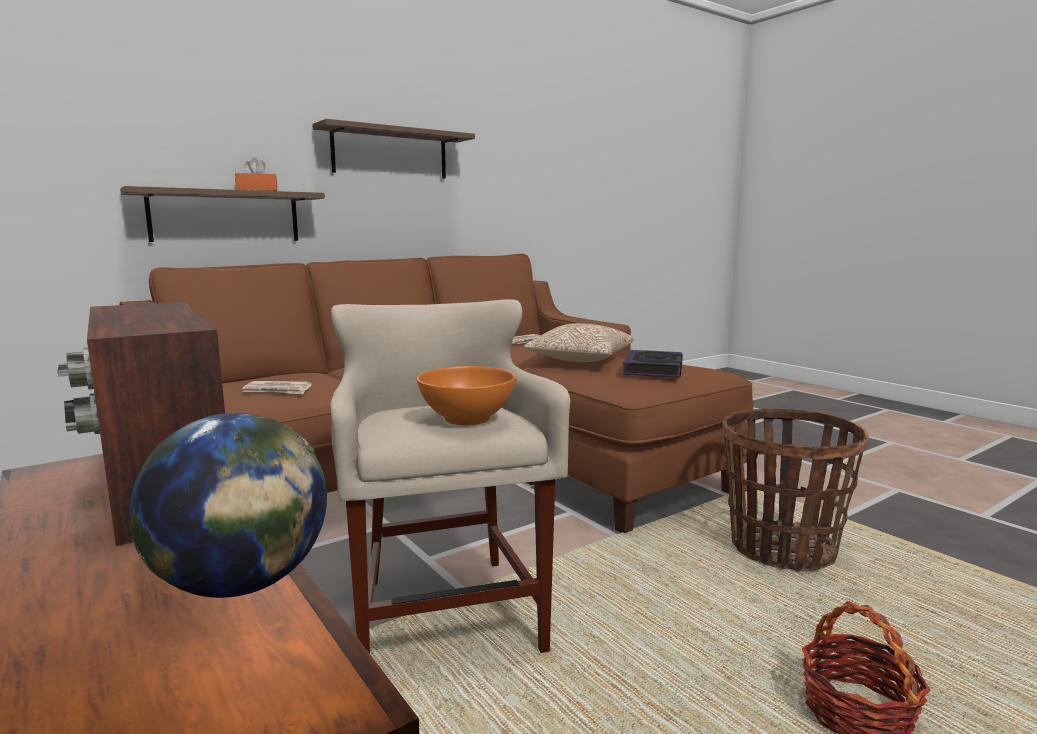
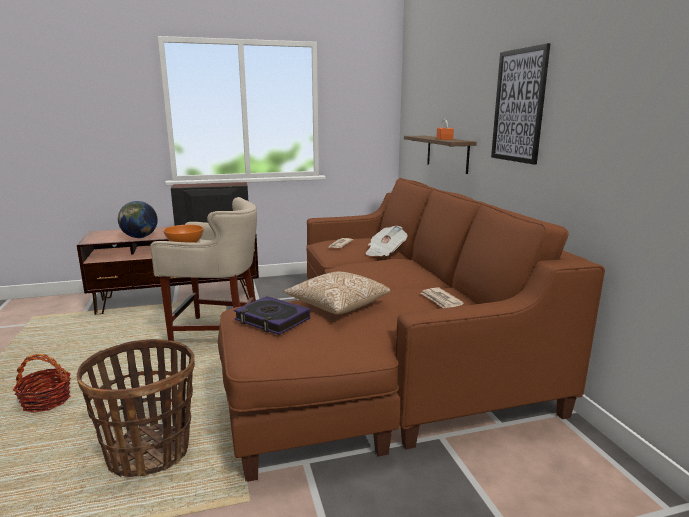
camera: 110 degrees right, 5 degrees up
(320, 372) = (385, 252): none -> newspaper
(390, 153) = (519, 106): shelf -> picture

